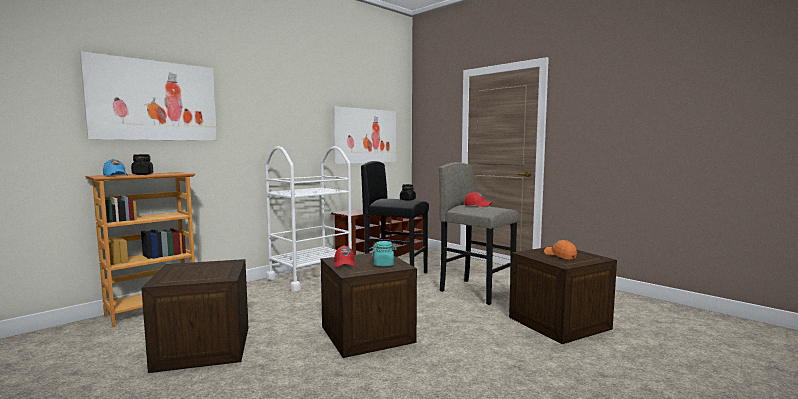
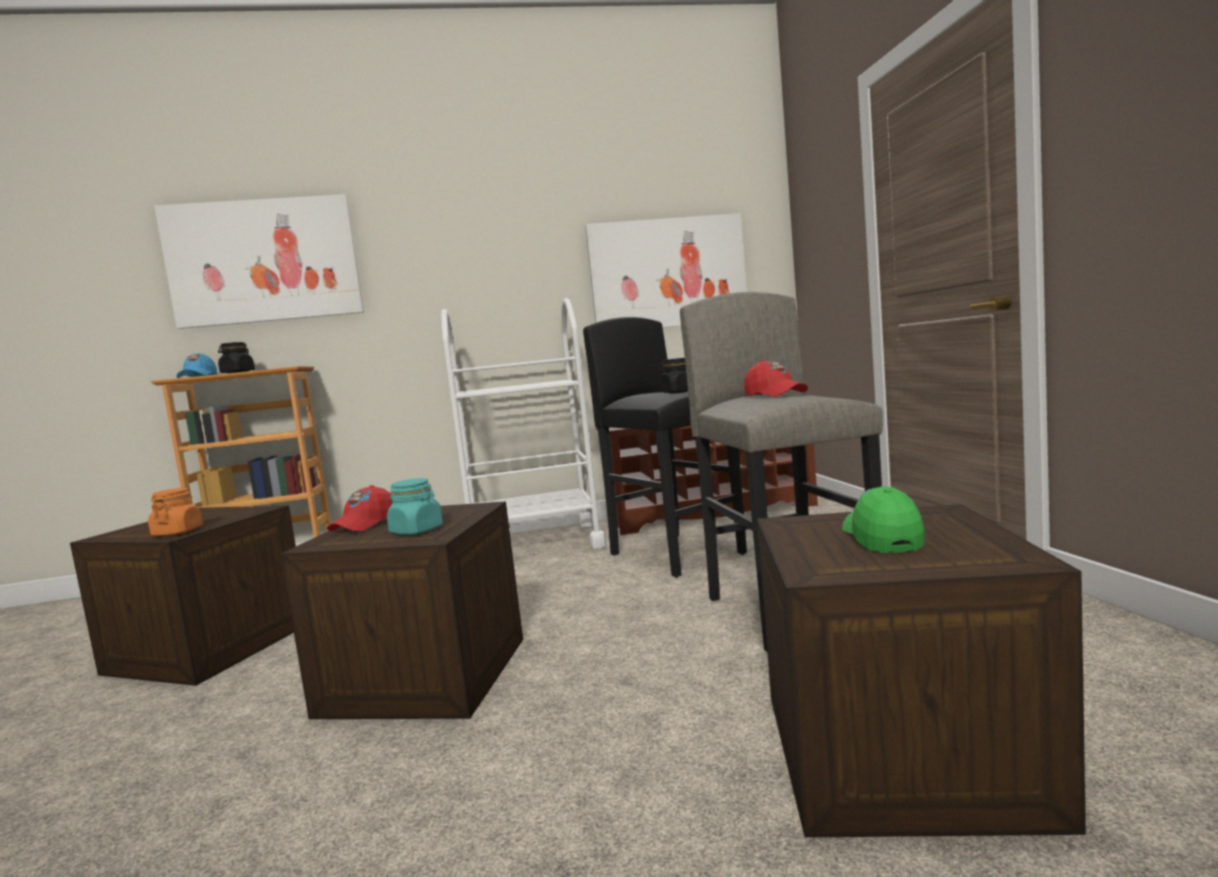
camera: 35 degrees right, 0 degrees up
(220, 276) = (177, 532): none -> orange jar
(560, 255) = (882, 537): orange cap -> green cap

